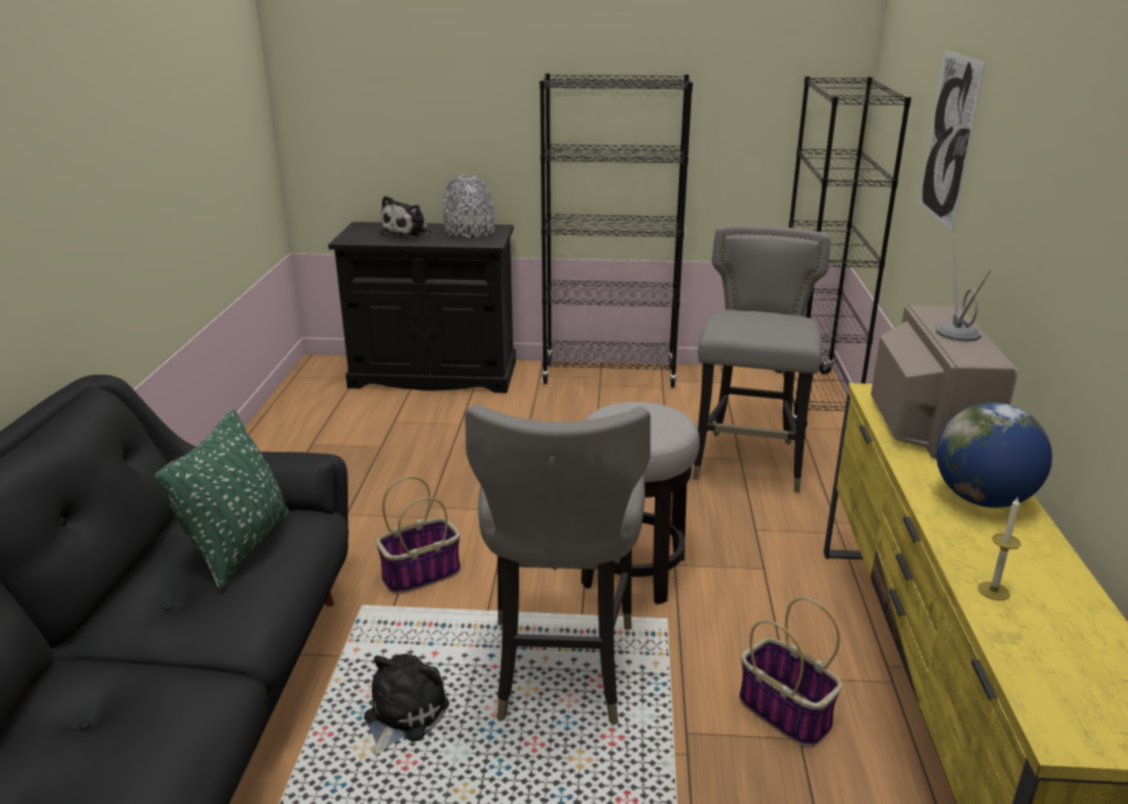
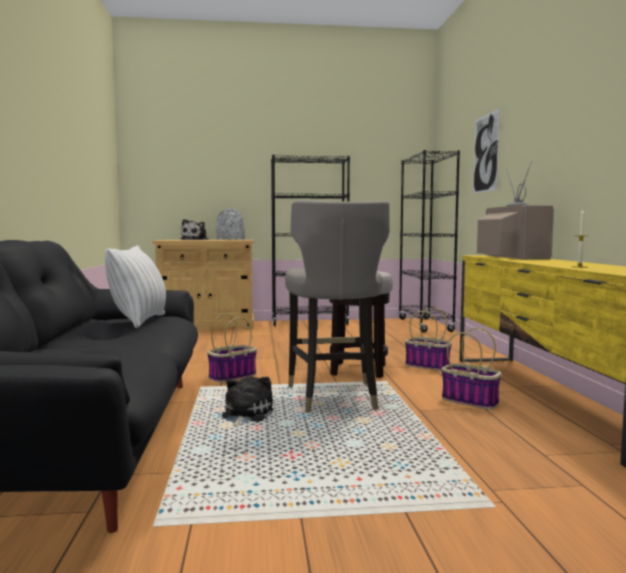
camera: 10 degrees left, 20 degrees down
(239, 547) = (139, 321): green pillow -> white pillow
(433, 375) = (207, 326): black cabinet -> beige cabinet
(749, 461) = (402, 340): grey stool -> none
(760, 568) = (428, 366): none -> basket
(982, 499) = (553, 261): globe -> none

